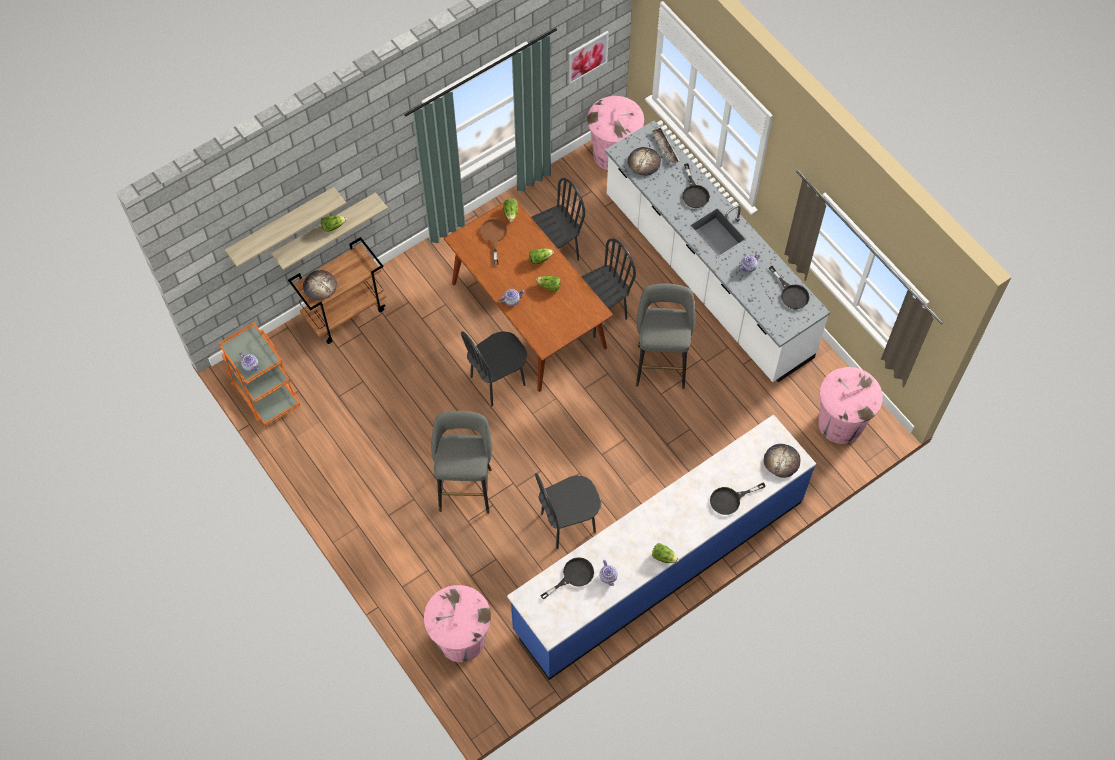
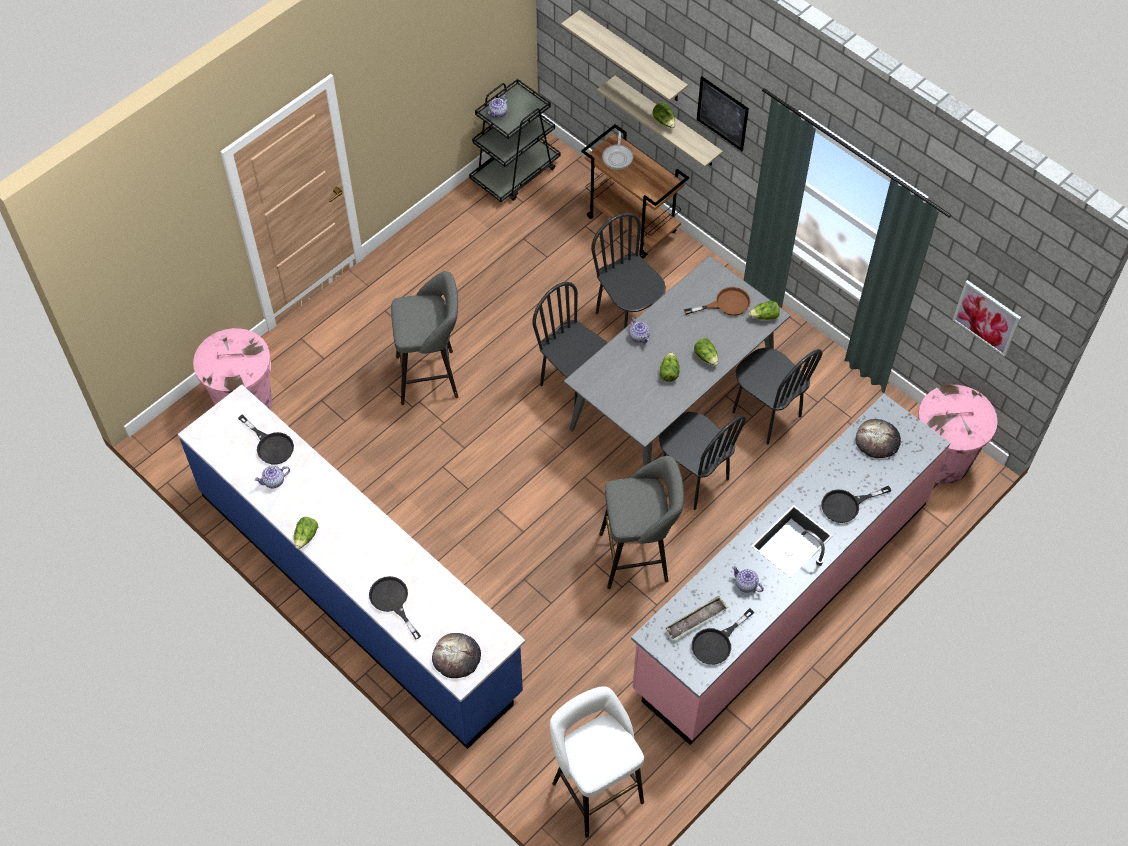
camera: 80 degrees right, 5 degrees down
(264, 392) = (515, 173): orange cart -> black cart
(320, 286) = (618, 157): bread -> frying pan
(367, 171) = (722, 113): none -> picture
(528, 315) = (672, 402): brown dining table -> grey dining table
(568, 523) = (400, 486): black chair -> black chair (628, 318)
(665, 147) = (910, 461): tray -> tray (696, 620)
(706, 277) = (781, 594): white counter -> pink counter
(840, 423) = (594, 788): pink trash can -> white stool

